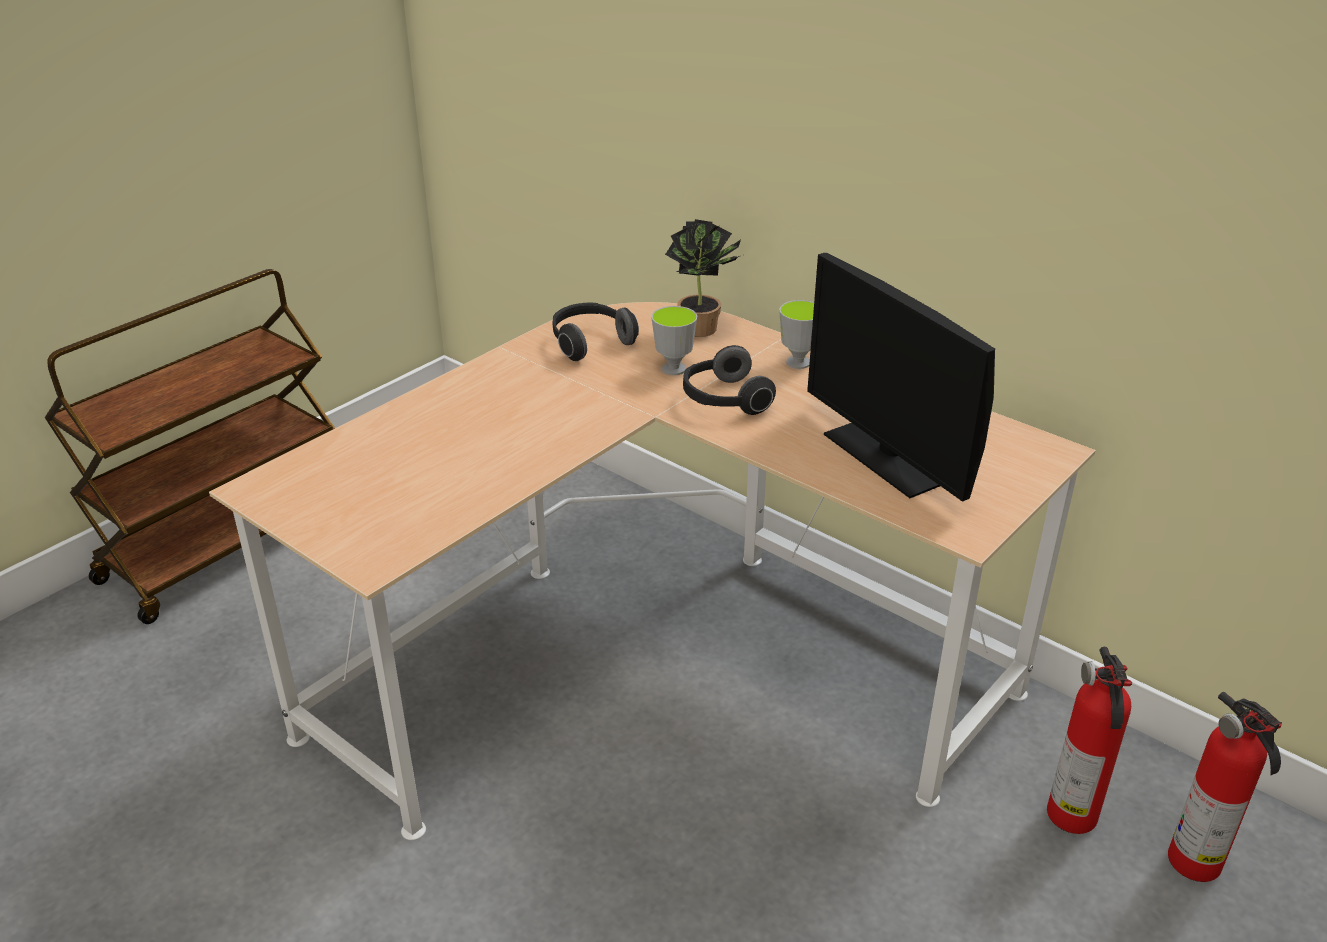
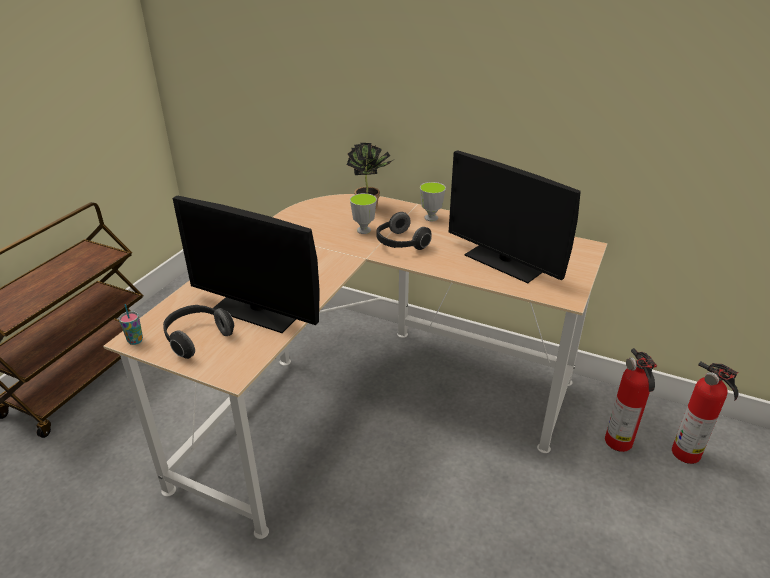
camera: 15 degrees left, 0 degrees up
(255, 491) = (135, 340): none -> cup
(448, 475) = (257, 311): none -> monitor
(590, 343) = (308, 222): headphones -> headphones (196, 338)

